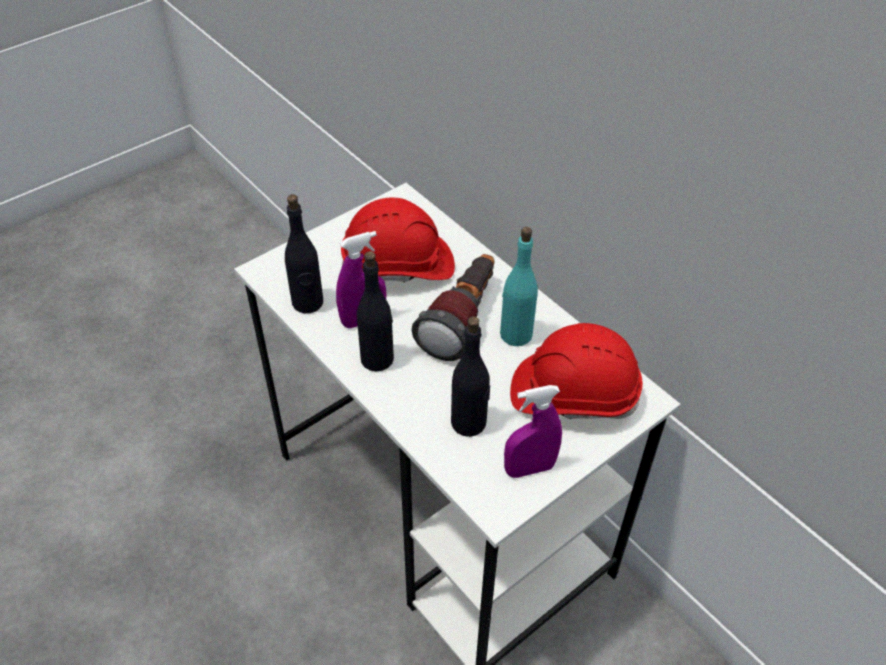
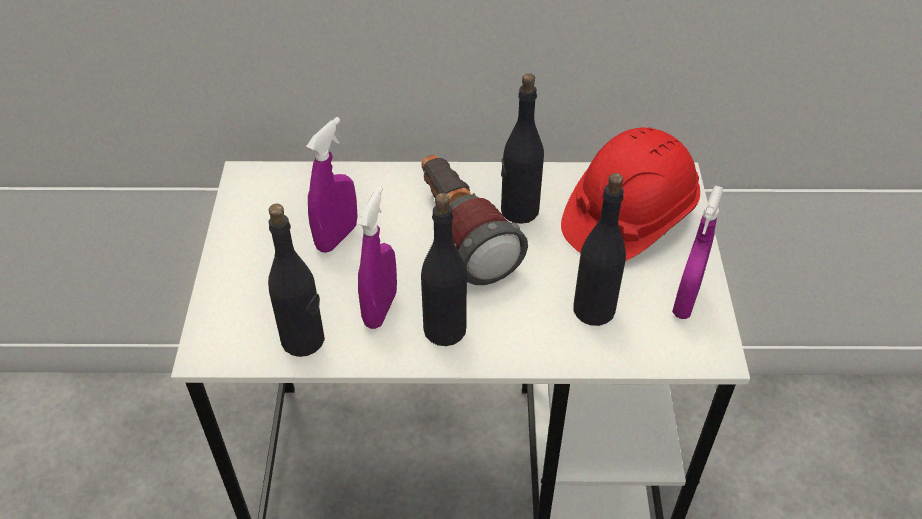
camera: 50 degrees left, 0 degrees up
(398, 266) = (337, 237): red hard hat -> purple spray bottle
(515, 334) = (519, 210): turquoise bottle -> black bottle

